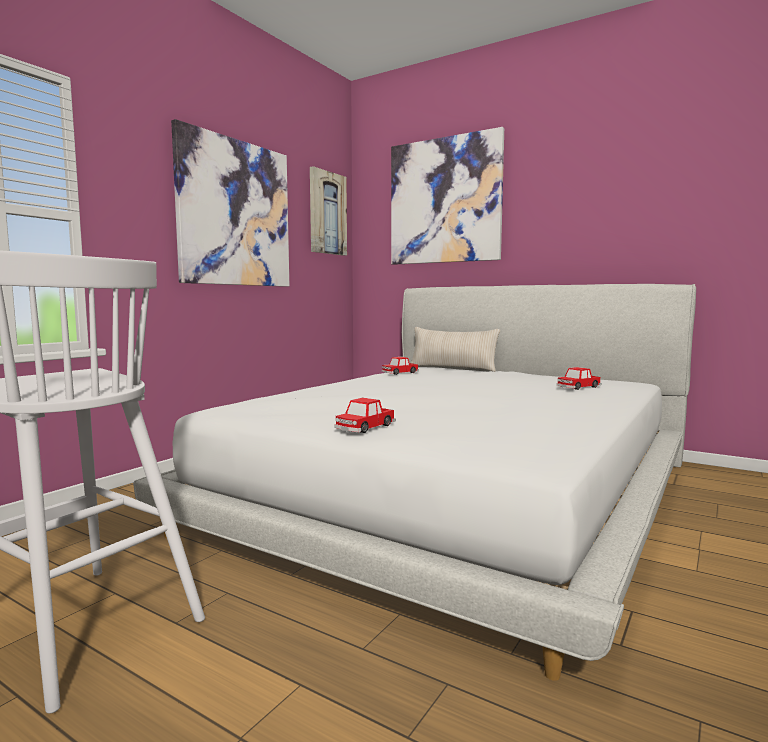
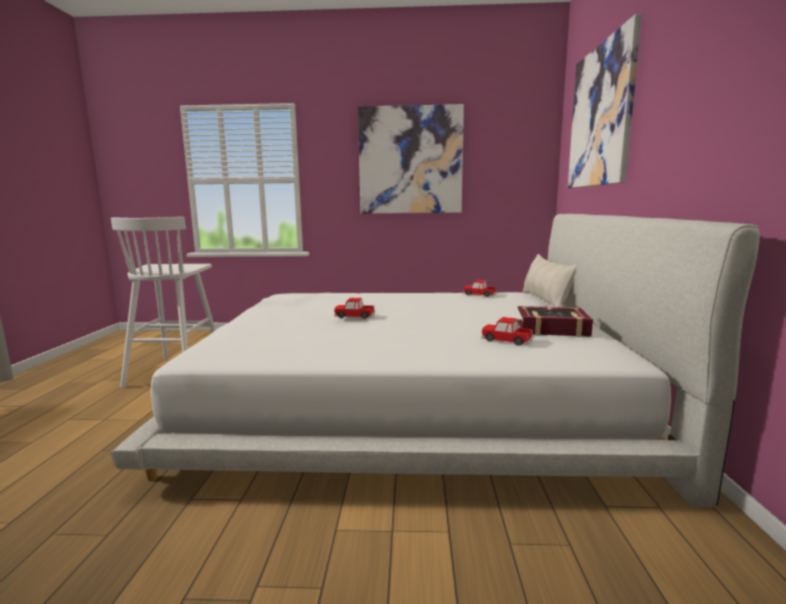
camera: 60 degrees right, 5 degrees up
(327, 213) = (519, 144): picture -> none
(365, 427) = (255, 318): toy car -> toy car (354, 316)
(550, 379) = (552, 329): none -> book

